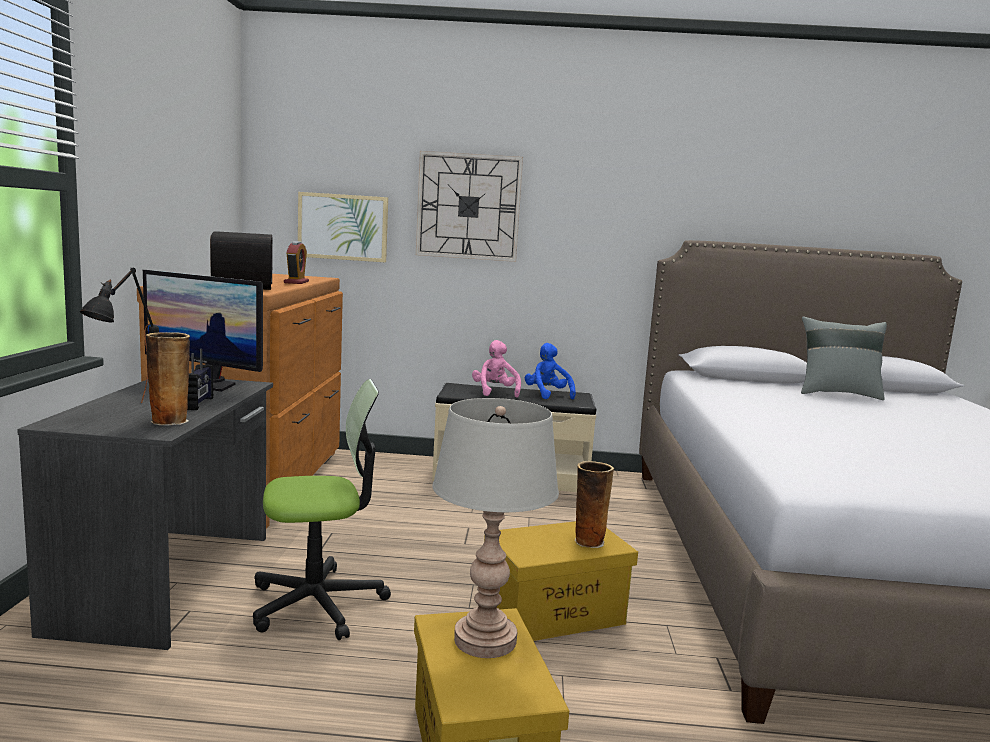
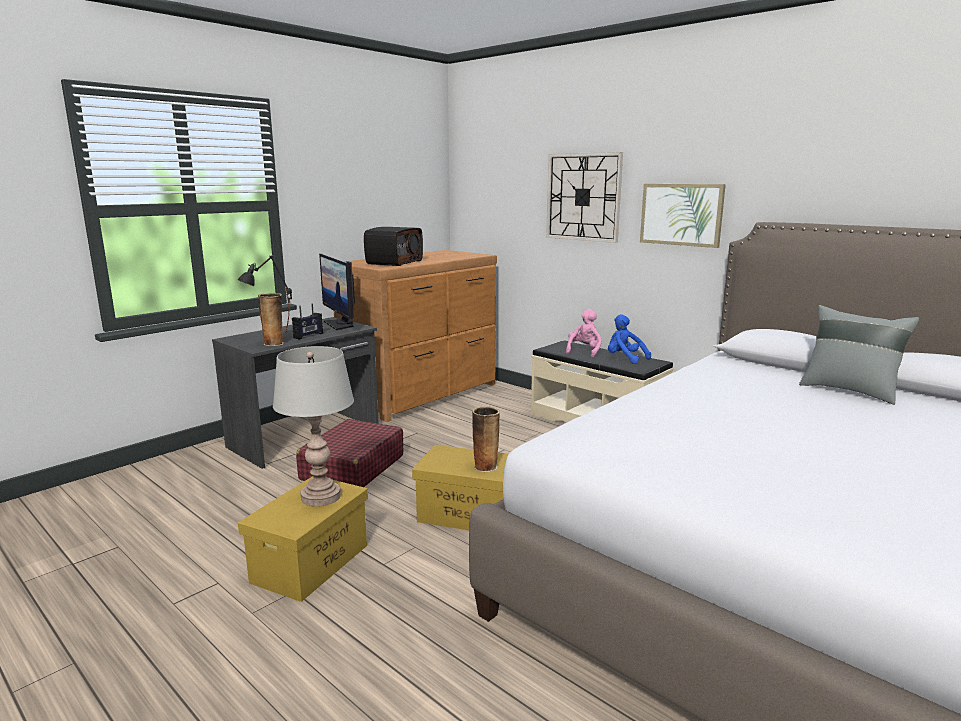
camera: 40 degrees right, 5 degrees up
(296, 282) = (443, 259): alarm clock -> none
(318, 603) = (352, 468): office chair -> red suitcase
(343, 227) = (503, 216): picture -> picture (681, 214)
(547, 395) = (624, 358): blue plush toy -> blue plush toy turned 60 degrees counterclockwise

